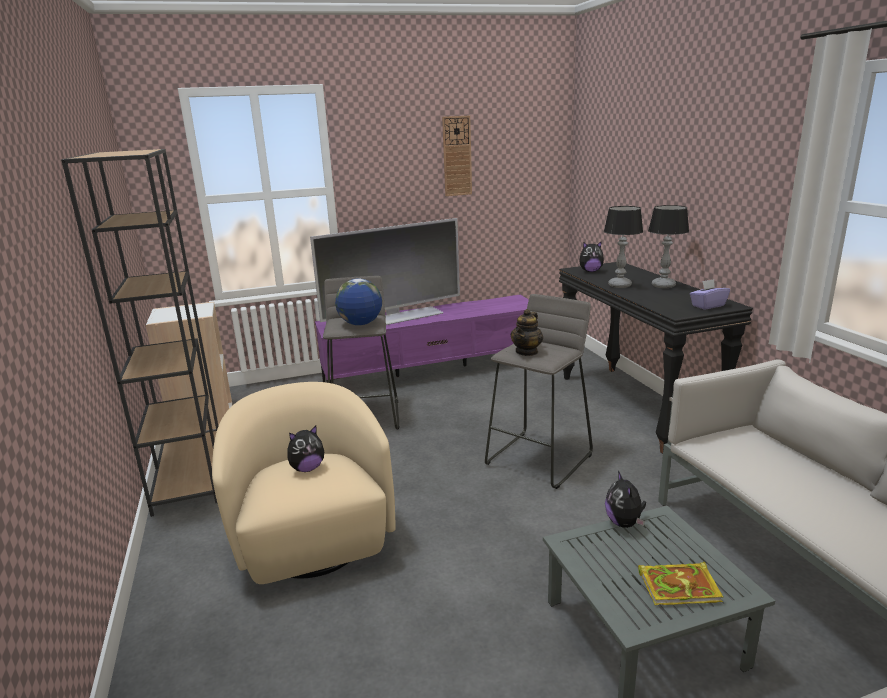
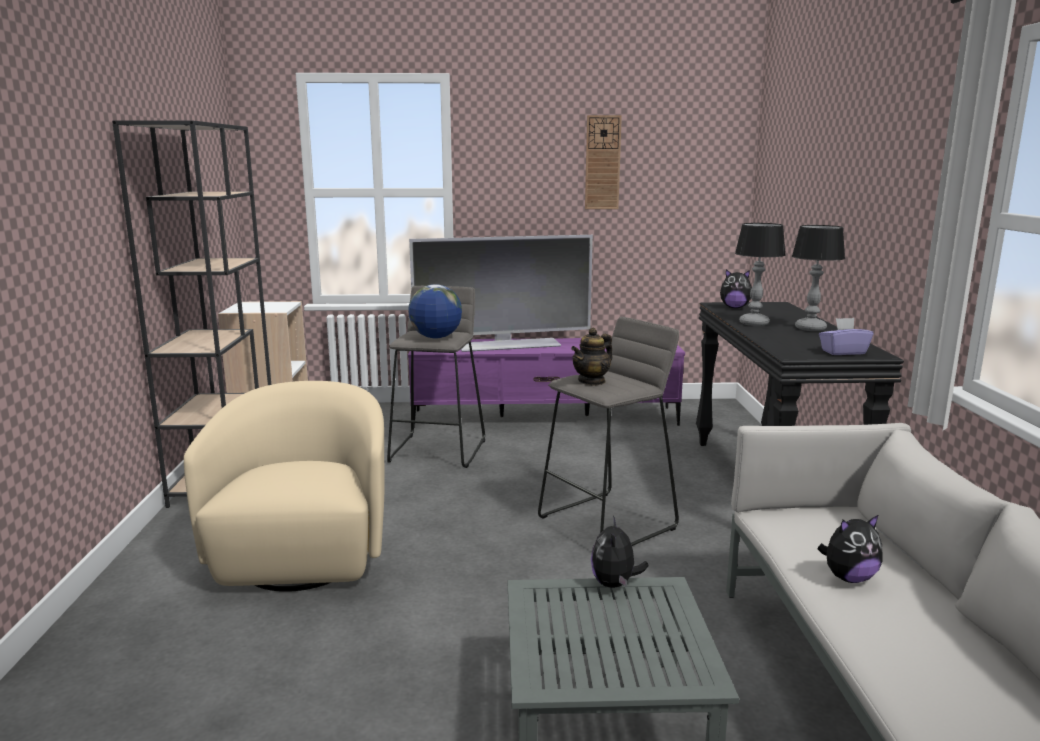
camera: 15 degrees right, 5 degrees down
(307, 468) = (298, 469): plush toy -> plush toy (848, 578)
(680, 586) = (629, 658): book -> none

